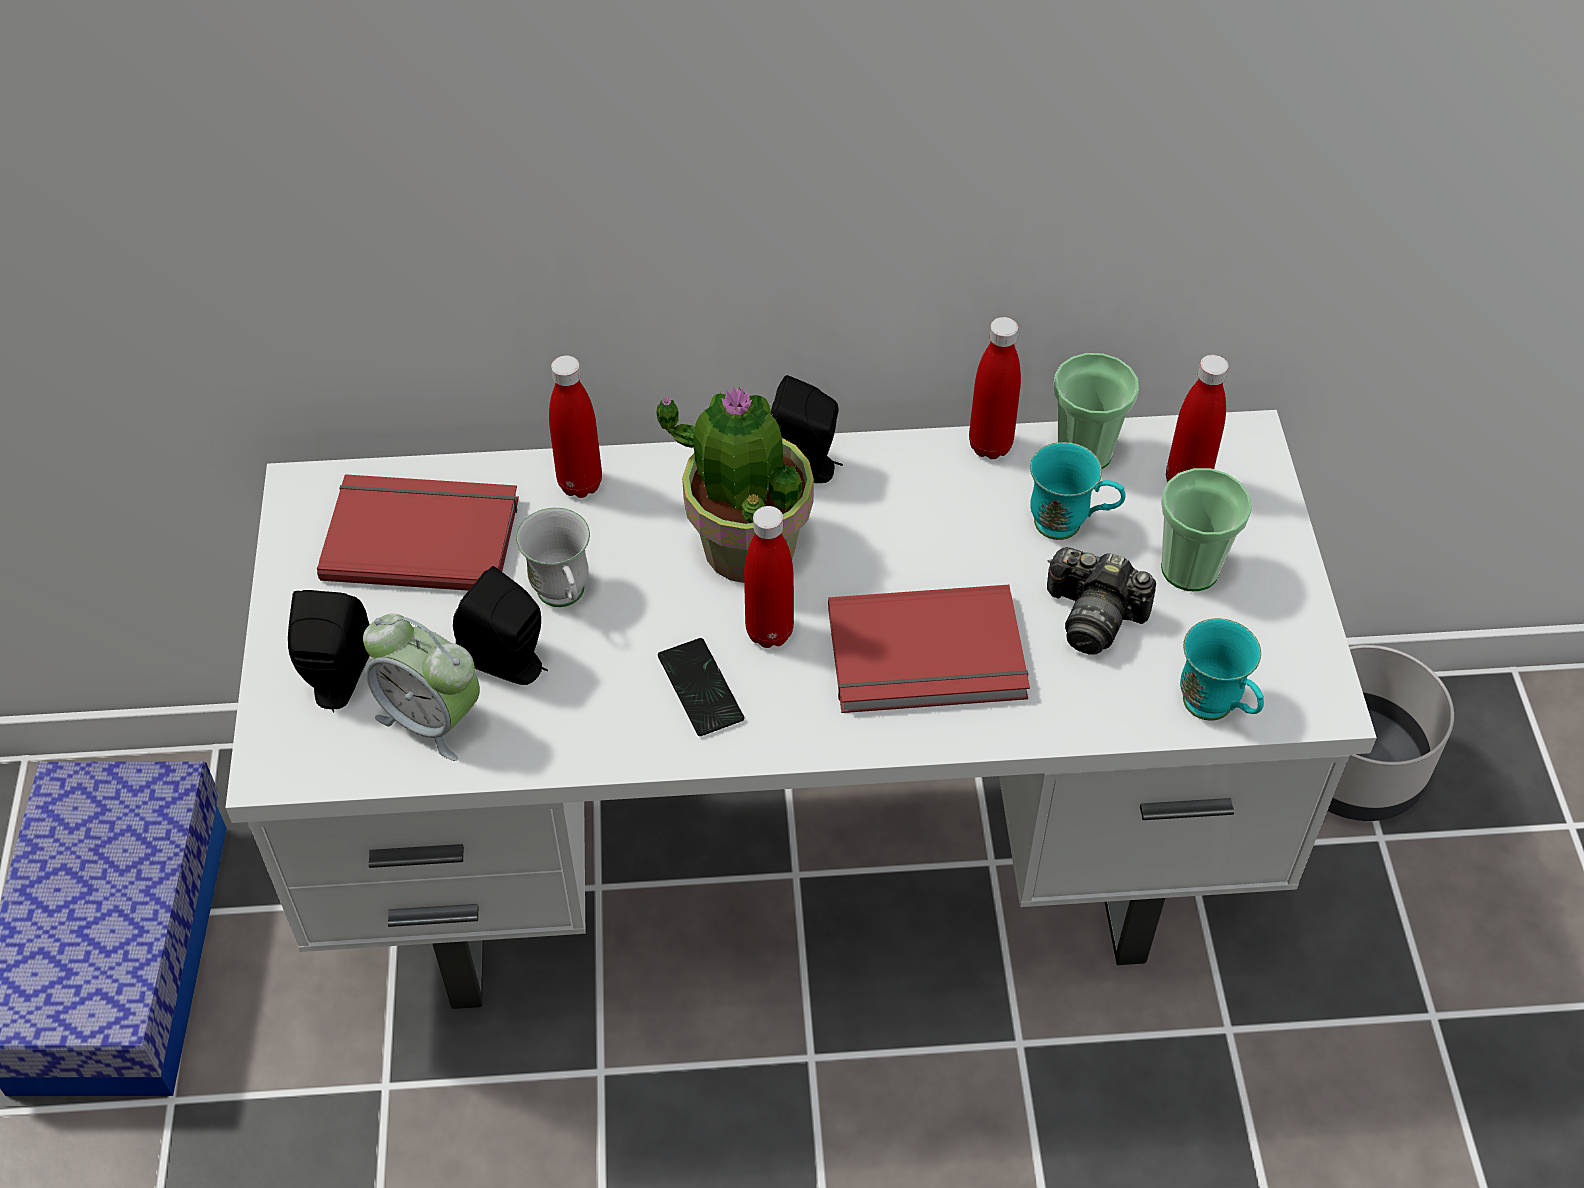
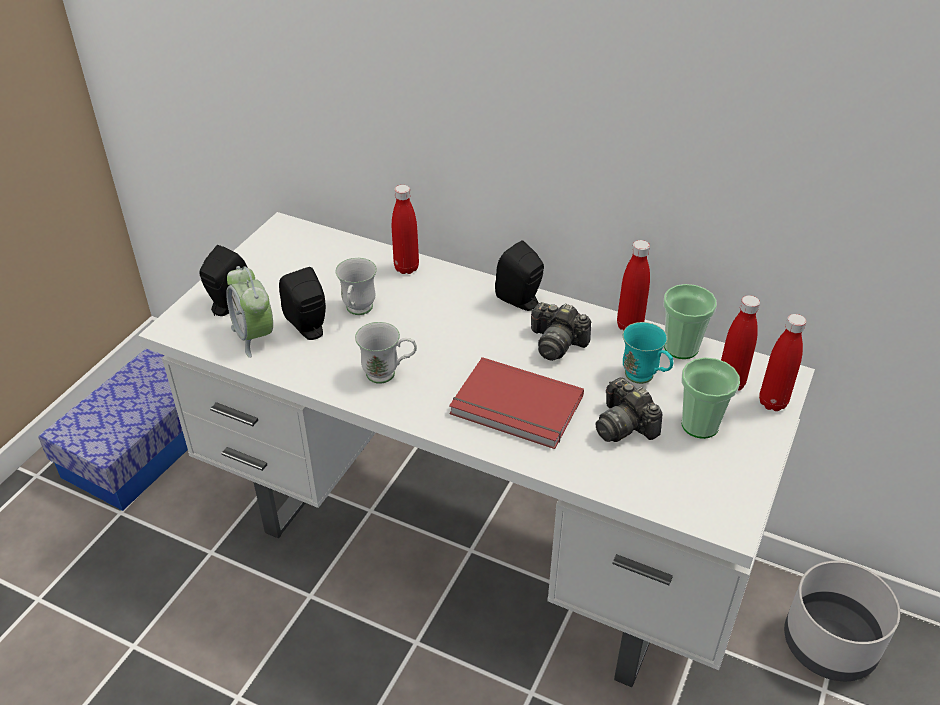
camera: 30 degrees right, 10 degrees down
(421, 534) = (317, 262): red book -> none
(700, 688) = (388, 374): phone -> white mug
(748, 546) = (465, 323): potted plant -> none
(769, 632) = (443, 364): red bottle -> red bottle (772, 403)
(908, 521) = (556, 343): none -> camera
(1216, 711) = (660, 500): turquoise mug -> none

